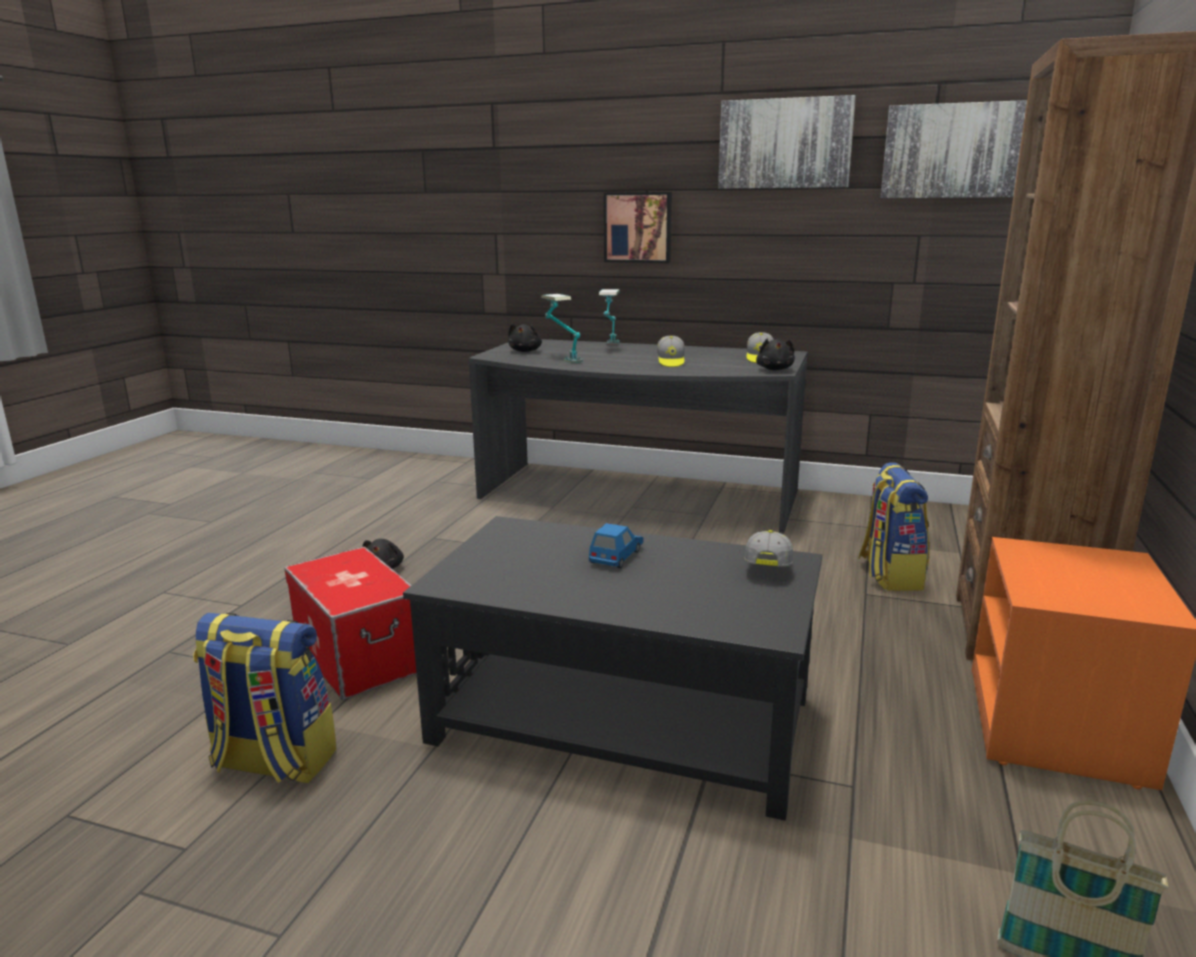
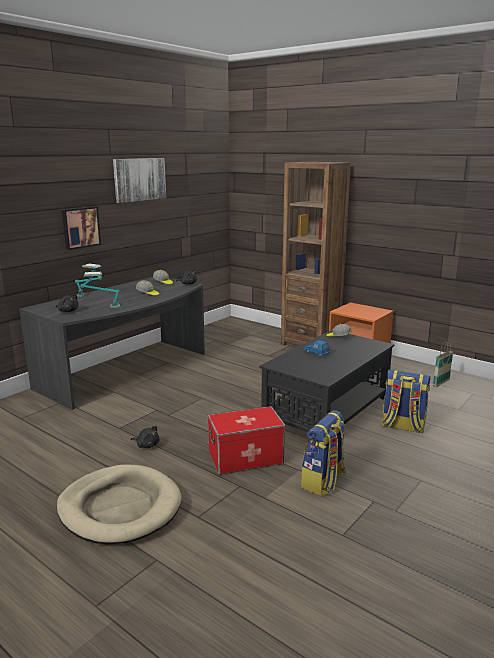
camera: 70 degrees left, 0 degrees up
(204, 591) = (120, 508): none -> beige dog bed
(889, 575) = (257, 348): backpack -> backpack (402, 426)
(956, 151) = (194, 181): picture -> none

